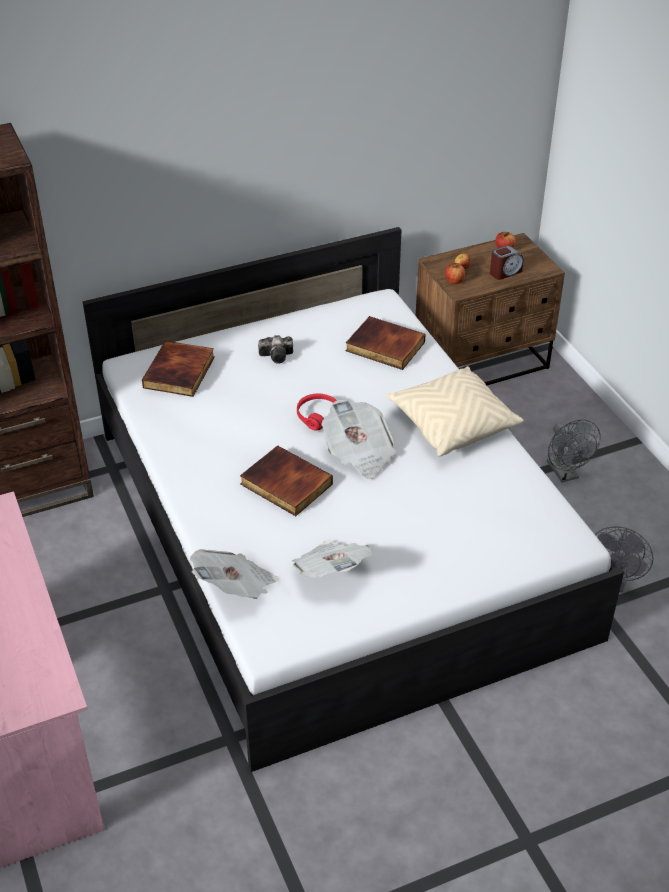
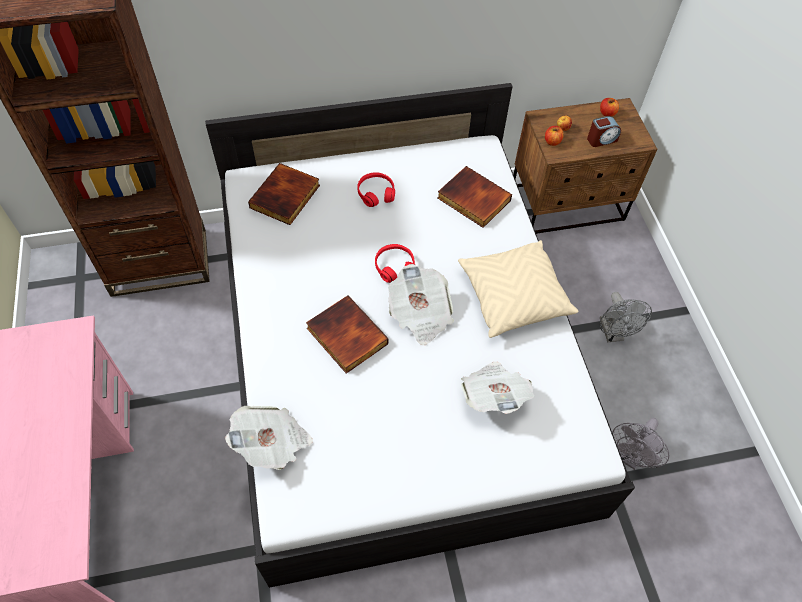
camera: 10 degrees right, 15 degrees up
(278, 356) = (376, 193): camera -> red headphones
(331, 572) = (362, 443): newspaper -> newspaper (493, 395)

